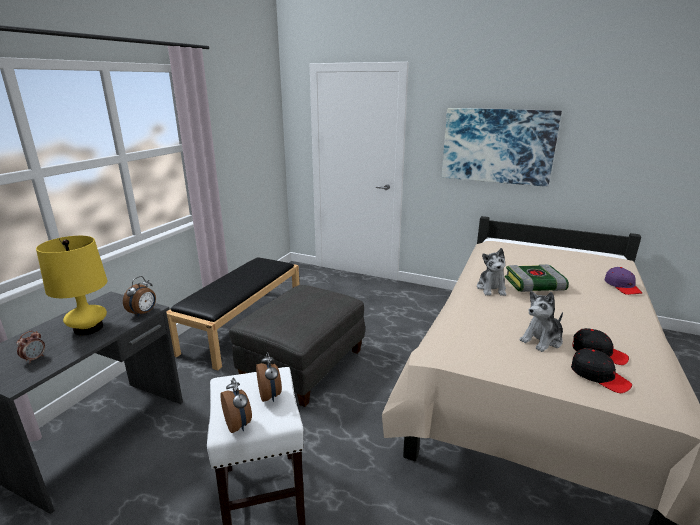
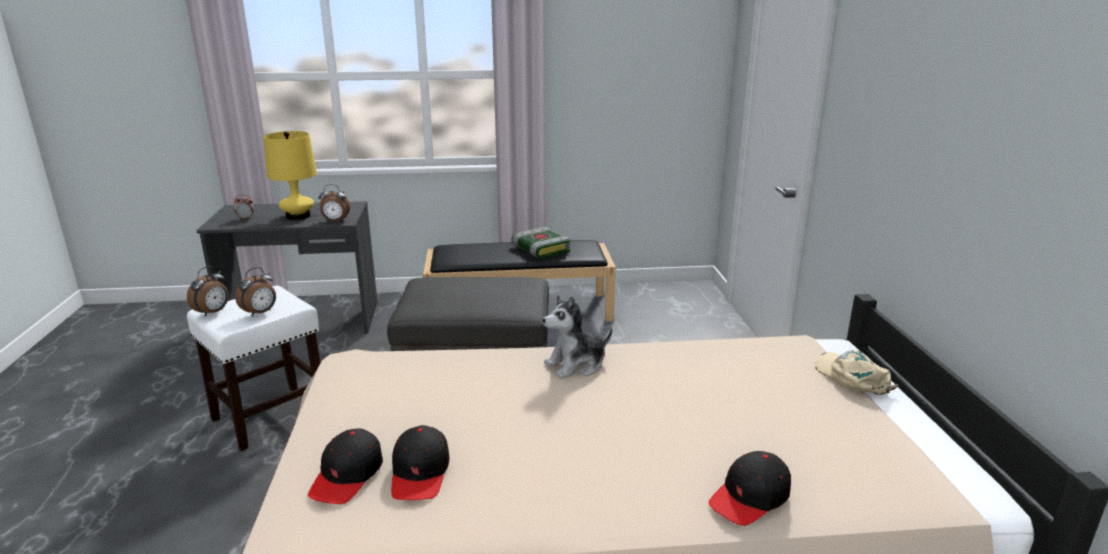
camera: 60 degrees right, 0 degrees up
(497, 146) = (915, 150): picture -> none
(531, 245) = (852, 377): none -> beige cap
(533, 285) = (631, 398): book -> book (540, 249)
(542, 340) = (428, 422): plush toy -> none
(622, 286) = (750, 497): purple cap -> black cap

